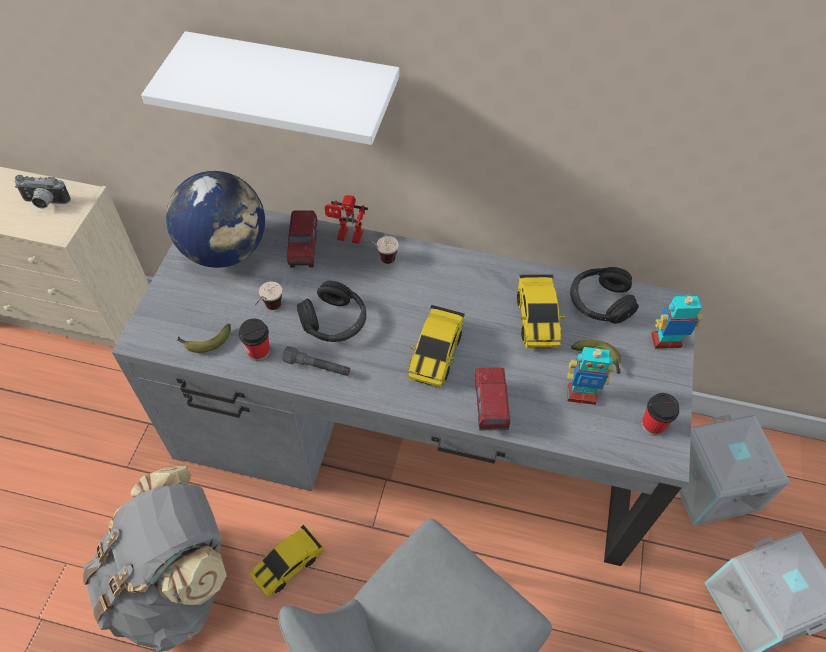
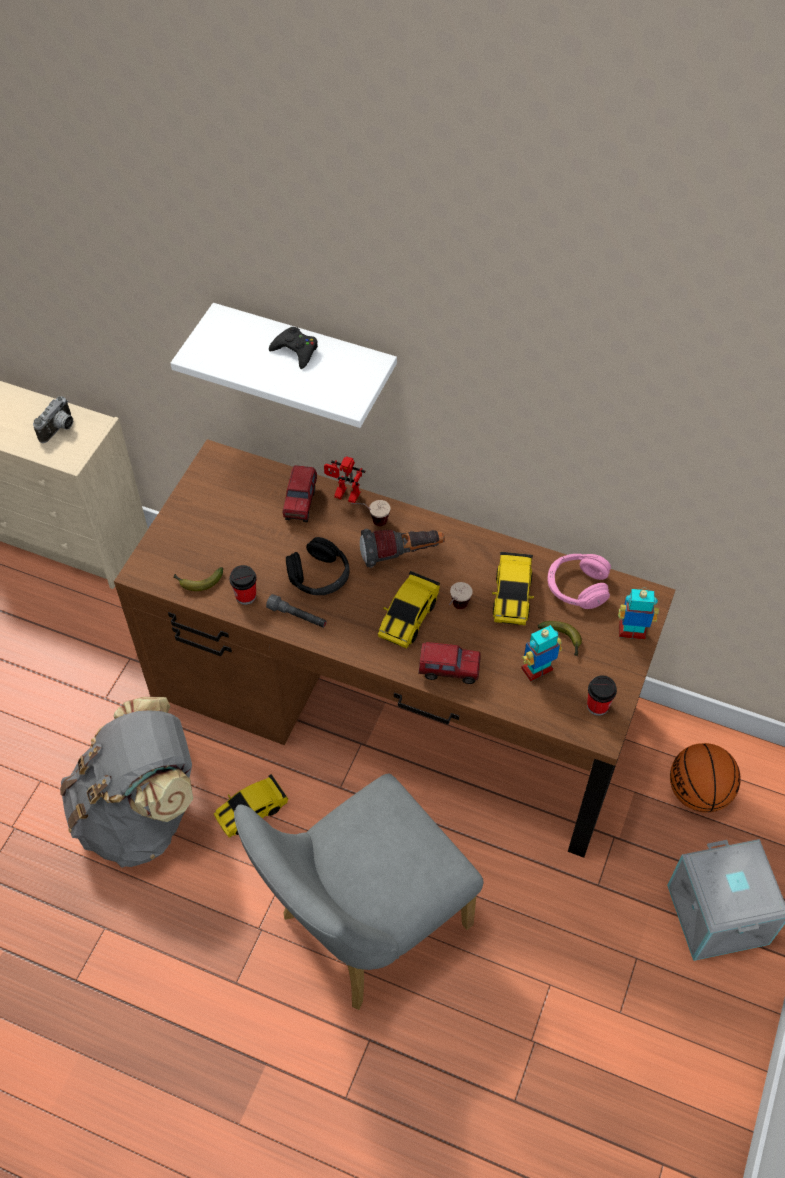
camera: 10 degrees right, 0 degrees up
(45, 203) = (59, 429): camera -> camera turned 75 degrees counterclockwise
(226, 250) = (226, 496): globe -> none
(269, 311) = (260, 560): cup -> cup (456, 610)
(285, 70) = (296, 351): none -> black game controller
(410, 433) = (393, 701): grey desk -> brown desk
(416, 289) = (402, 554): none -> flashlight
(489, 406) = (449, 671): toy truck -> toy truck turned 90 degrees clockwise
(581, 394) = (537, 670): toy robot -> toy robot turned 135 degrees clockwise
(599, 302) = (577, 587): black headphones -> pink headphones
(709, 484) = (697, 792): grey storage box -> basketball

